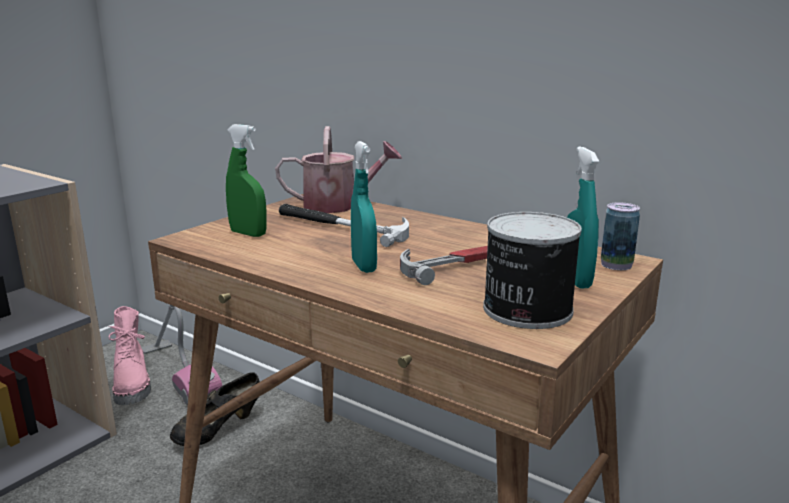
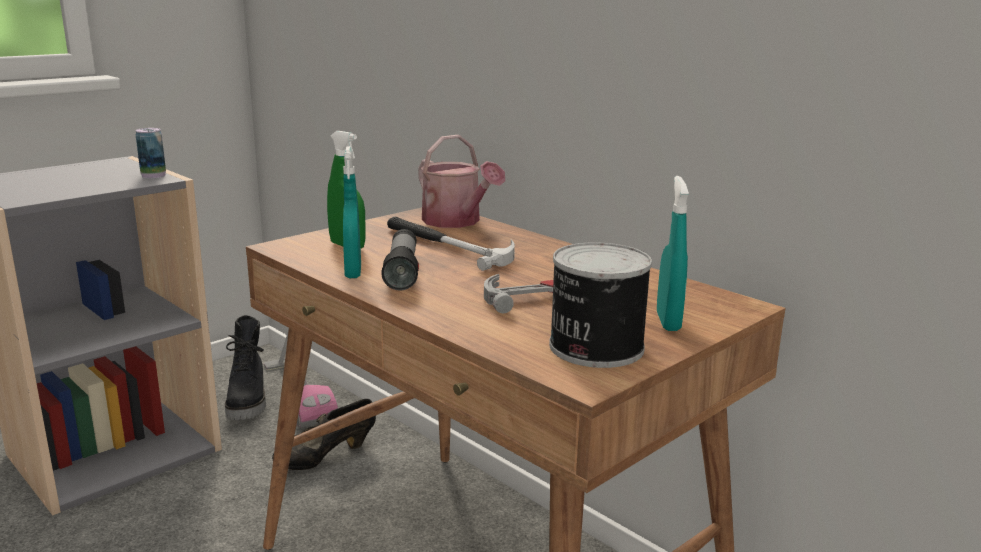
camera: 10 degrees right, 0 degrees up
(133, 385) = (249, 401): pink boot -> black boot
(312, 254) = (402, 272): none -> flashlight
(338, 205) = (456, 222): watering can -> watering can turned 45 degrees clockwise
(364, 266) = (449, 289): turquoise spray bottle -> turquoise spray bottle (353, 272)
(616, 265) = (725, 309): can -> can (153, 175)

